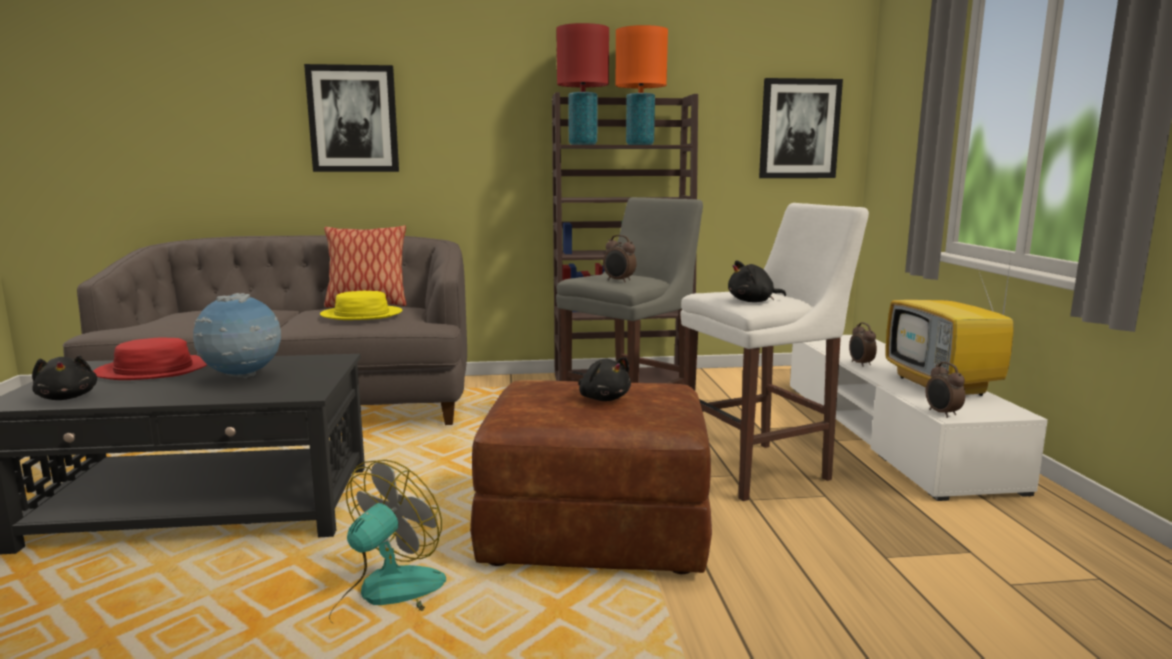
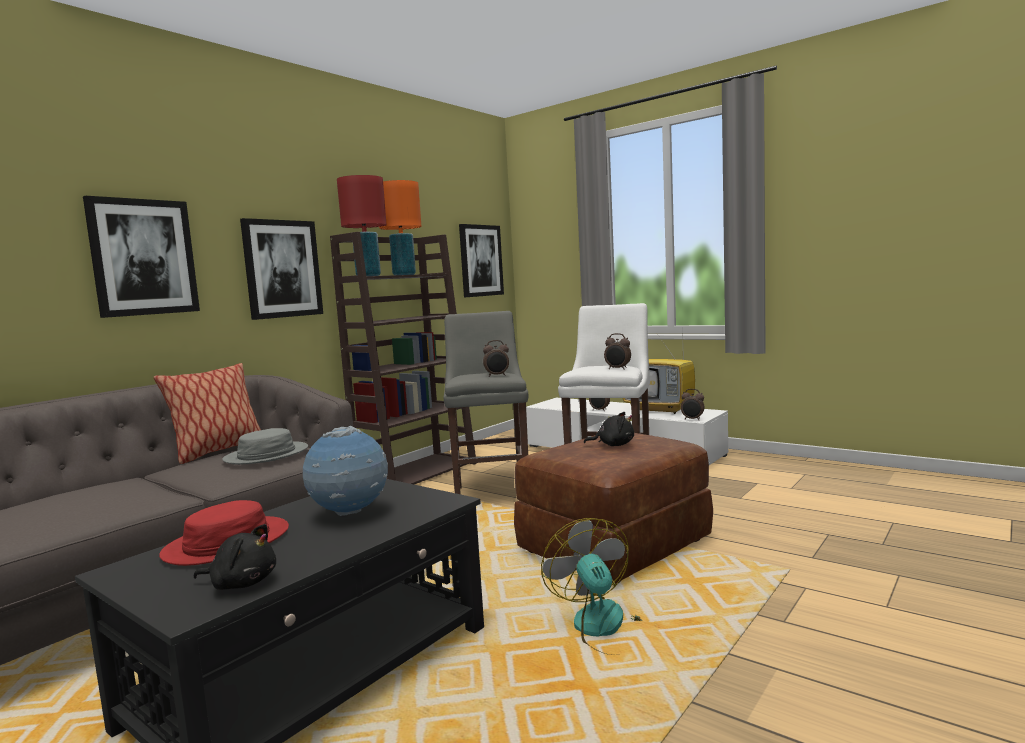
camera: 45 degrees left, 5 degrees down
(361, 315) = (267, 455): yellow hat -> grey hat
(493, 133) = (282, 269): none -> picture
(753, 301) = (618, 369): black plush toy -> alarm clock

